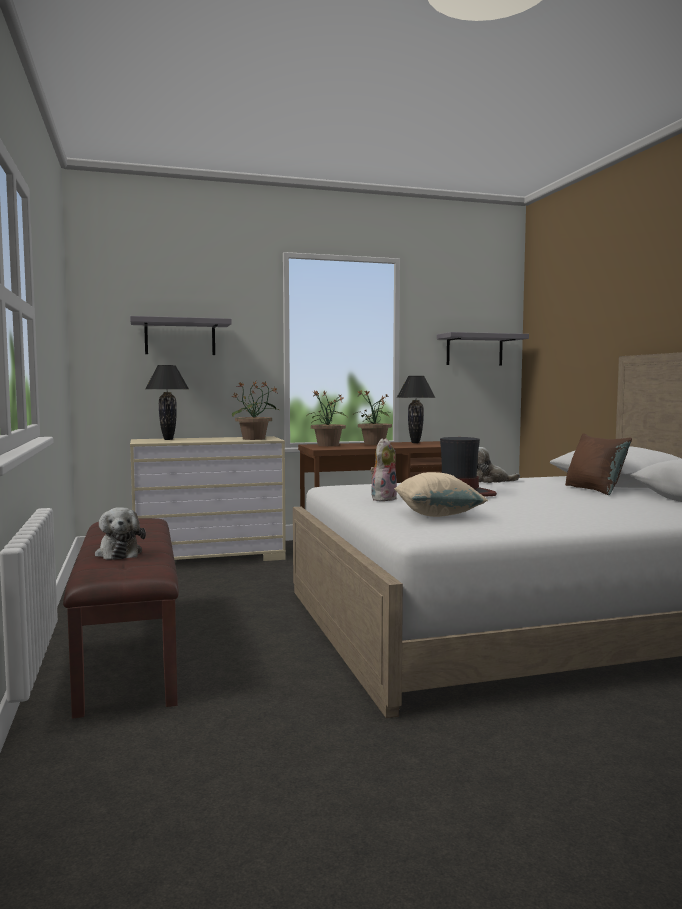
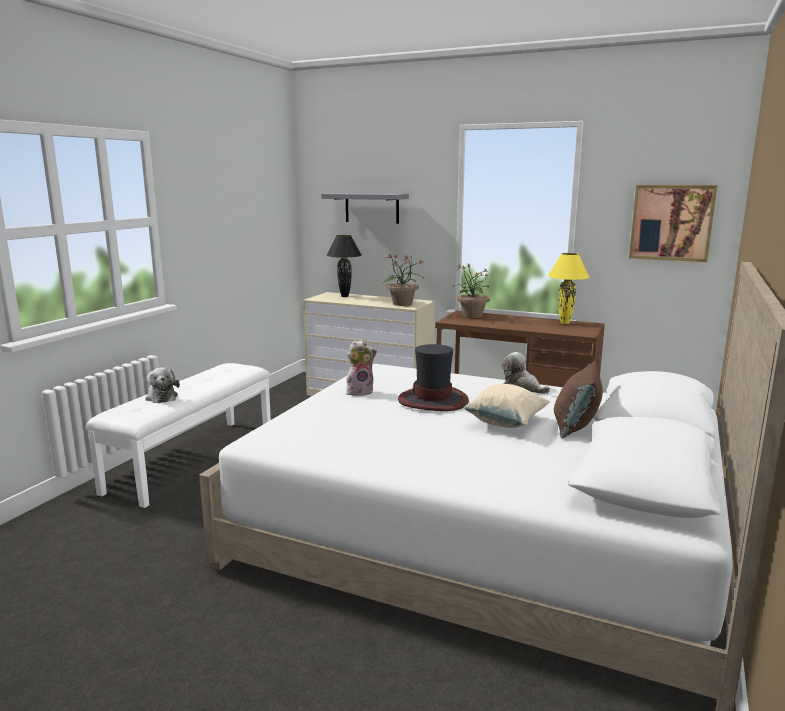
camera: 40 degrees right, 10 degrees up
(119, 553) = (161, 397): plush toy -> plush toy turned 45 degrees counterclockwise
(127, 650) = (193, 459): brown bench -> white bench
(374, 444) = (519, 319): potted plant -> none
(415, 443) = (564, 323): black table lamp -> yellow table lamp
(437, 515) = (331, 423): beige pillow -> beige pillow (506, 423)
(474, 350) = (671, 223): grey shelf -> picture

